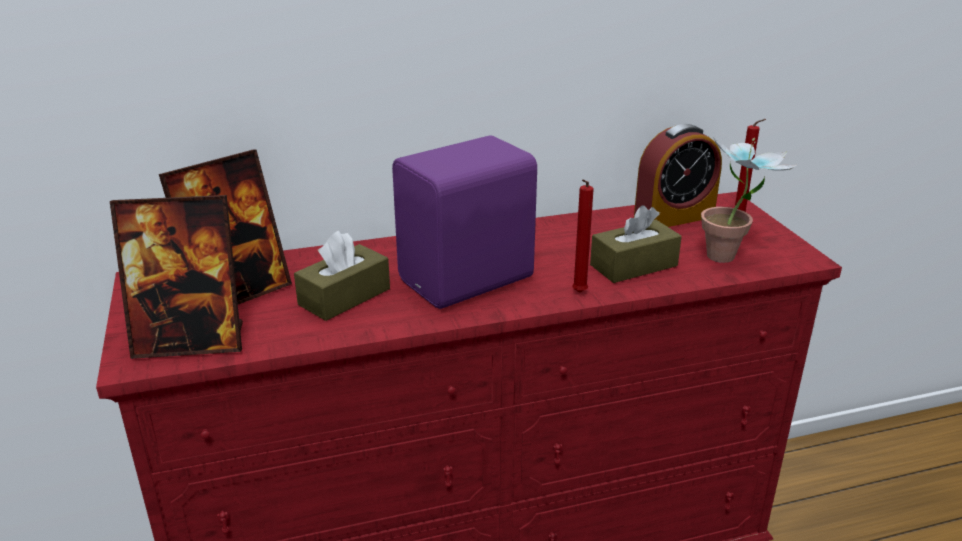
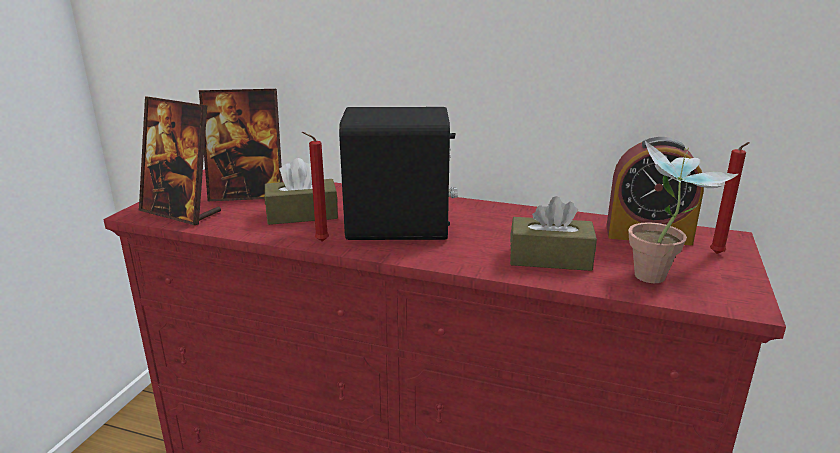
camera: 35 degrees right, 5 degrees down
(470, 280) = (399, 230): purple speaker -> black speaker
(578, 293) = (468, 263): red candle -> red candle (319, 242)

